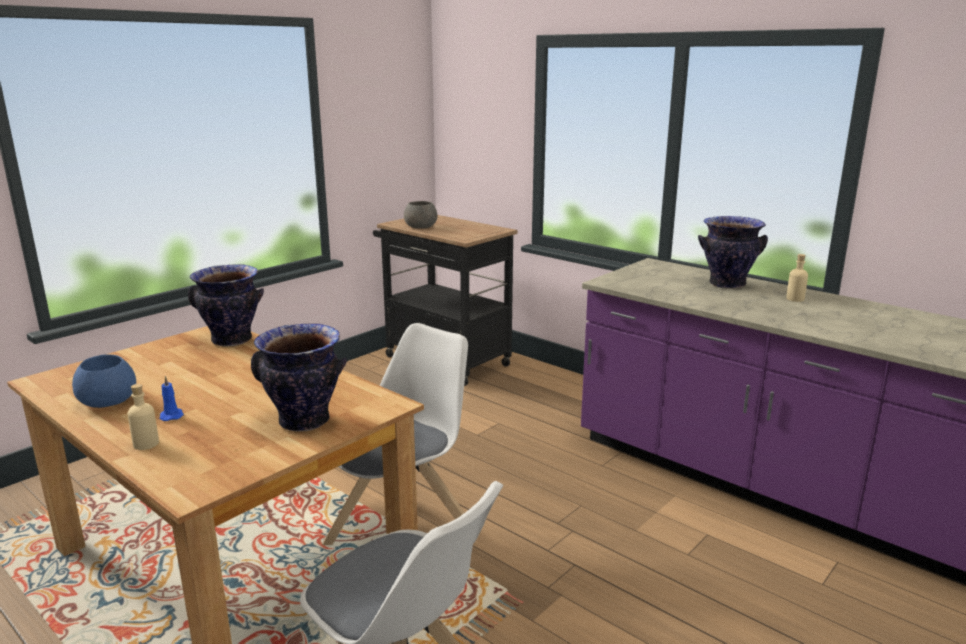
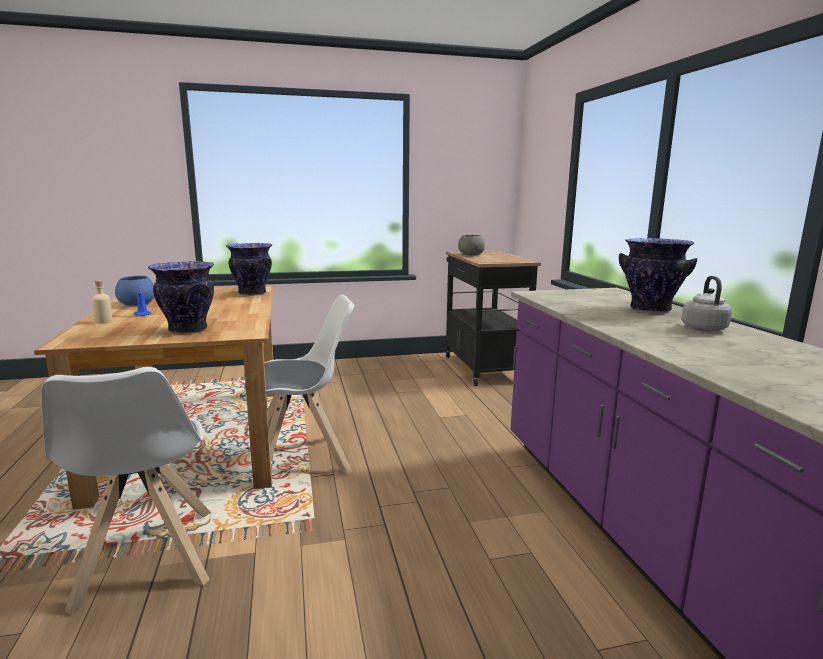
camera: 35 degrees right, 5 degrees down
(795, 299) = (703, 328): beige bottle -> grey kettle

